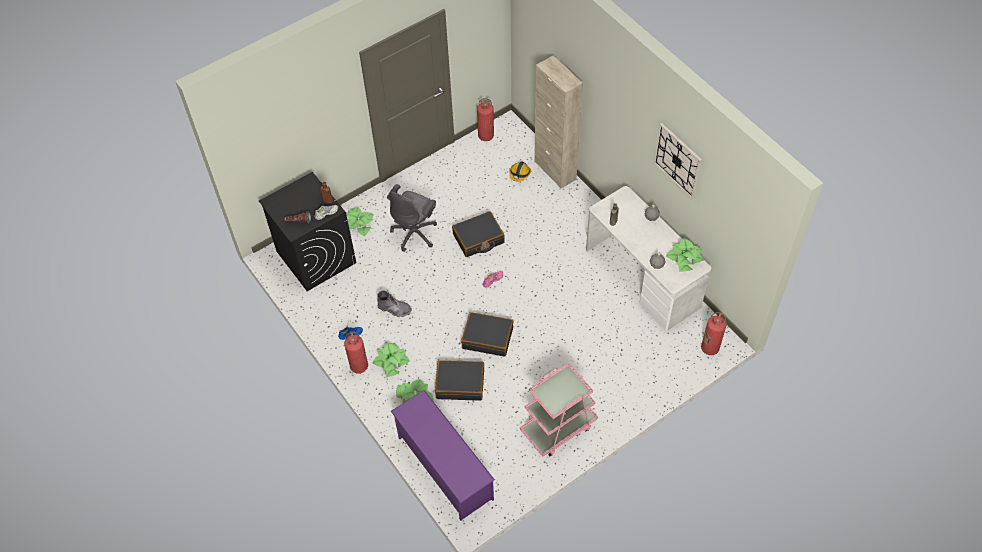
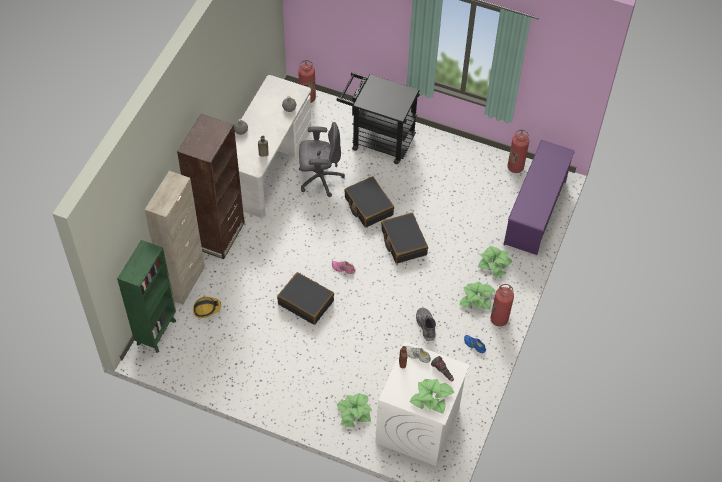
camera: 125 degrees left, 0 degrees up
(315, 256) = (417, 426): black washing machine -> white washing machine
(415, 233) = (334, 357): grey office chair -> grey office chair (319, 178)
(460, 384) = (459, 239): black suitcase -> black suitcase (368, 206)
(486, 136) = (173, 363): fire extinguisher -> fire extinguisher (515, 167)
(520, 137) = (157, 331): none -> green bookcase
(558, 427) = (447, 159): pink cart -> none
(586, 211) = (219, 235): none -> brown bookcase
(619, 380) = (377, 140): none -> black cart
(677, 160) = (228, 62): wall clock -> none
(684, 258) = (270, 94): potted plant -> potted plant (431, 398)

